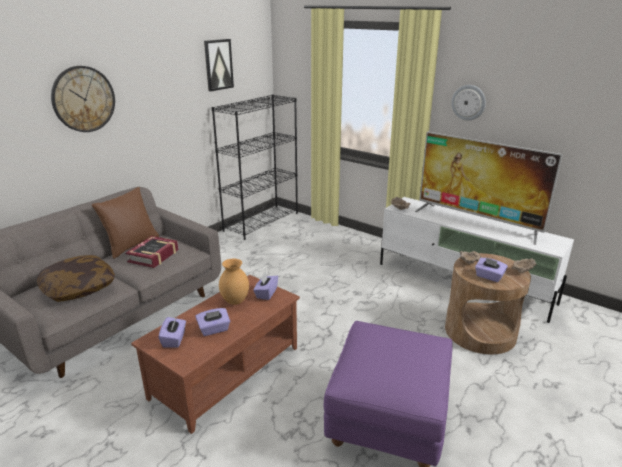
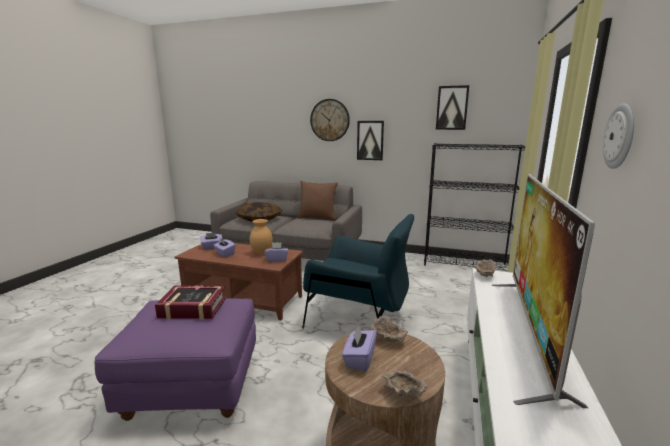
camera: 70 degrees right, 10 degrees down
(144, 118) = (370, 140): none -> picture
(154, 256) = (307, 224): book -> book (193, 308)
(319, 301) = (358, 317): none -> blue armchair

